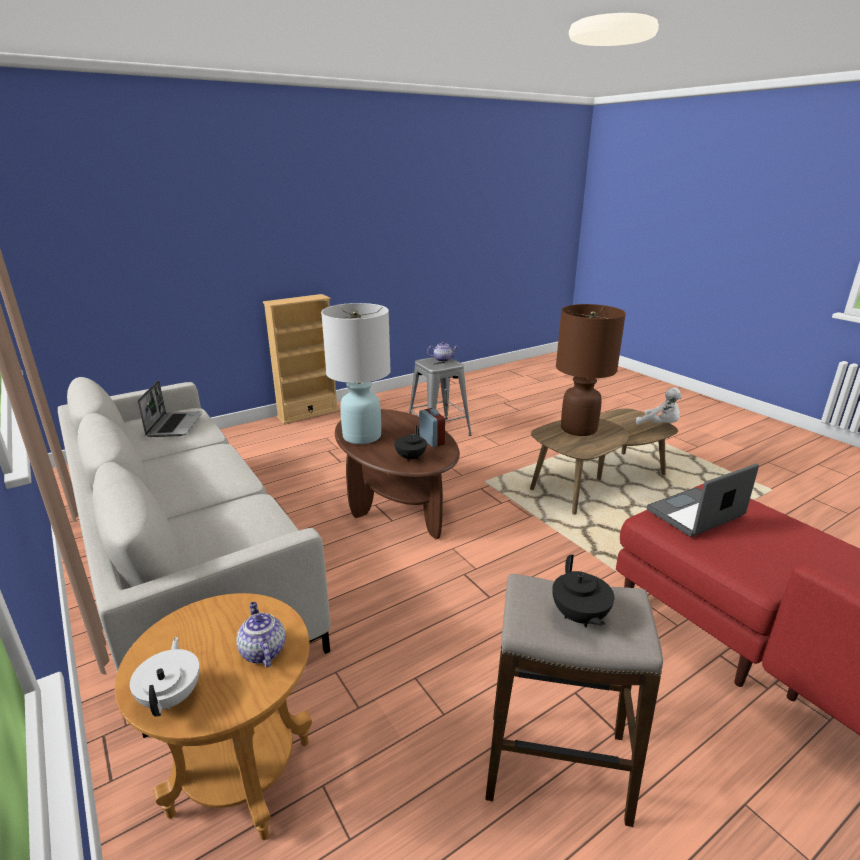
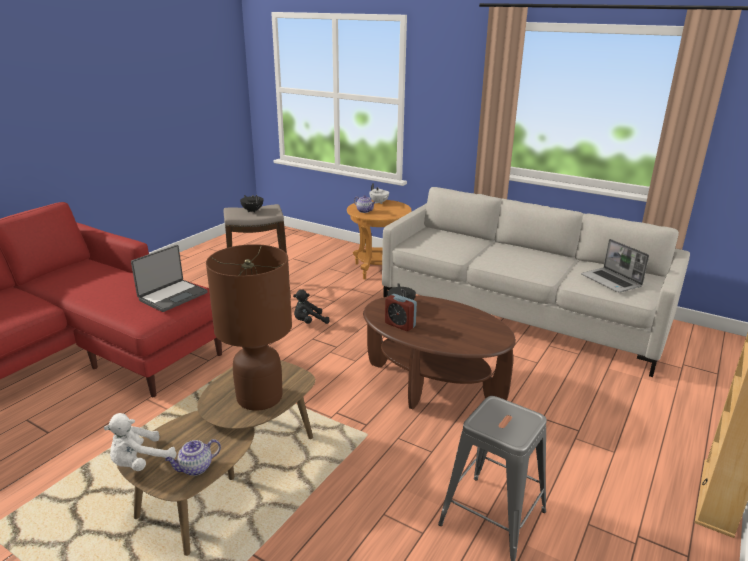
camera: 155 degrees right, 0 degrees up
(361, 436) = (464, 315): white table lamp -> none
(443, 359) = (507, 430): teapot -> teapot (195, 468)
(482, 633) = (309, 322): none -> black plush toy
(660, 425) = (140, 463): white plush toy -> white plush toy turned 60 degrees counterclockwise

